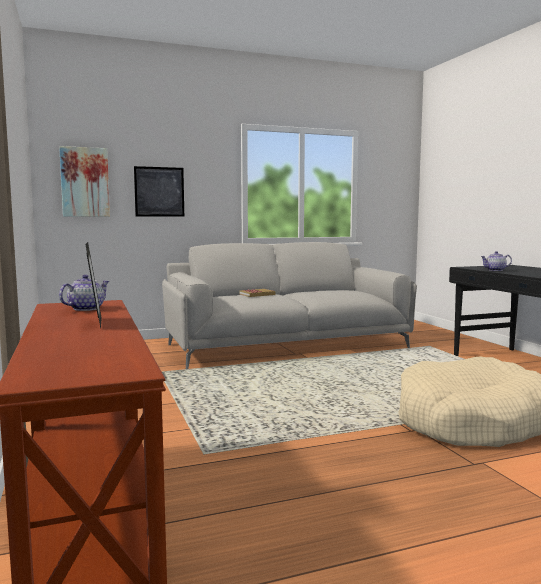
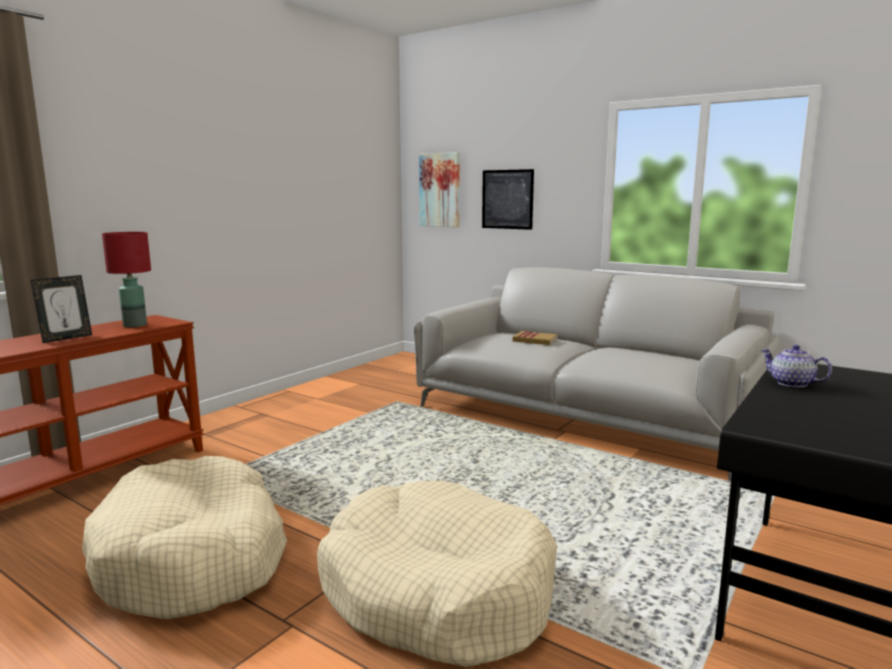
camera: 55 degrees right, 5 degrees up
(86, 309) = (135, 325): teapot -> red table lamp
(357, 480) = (194, 558): none -> beige dog bed

